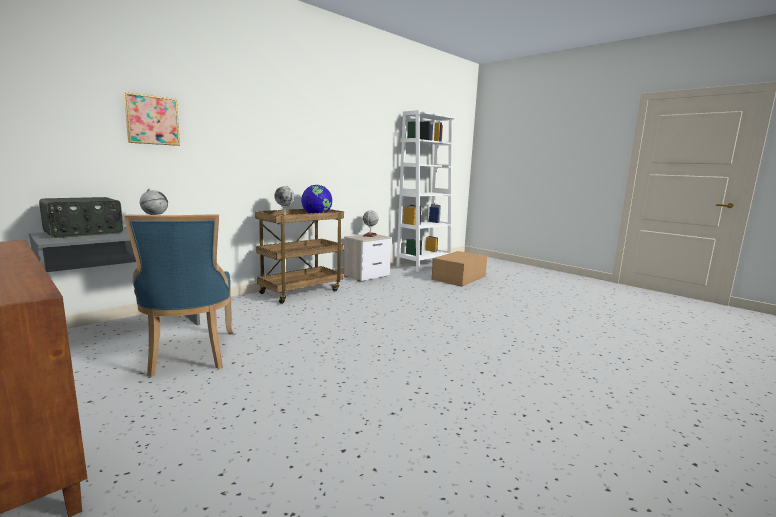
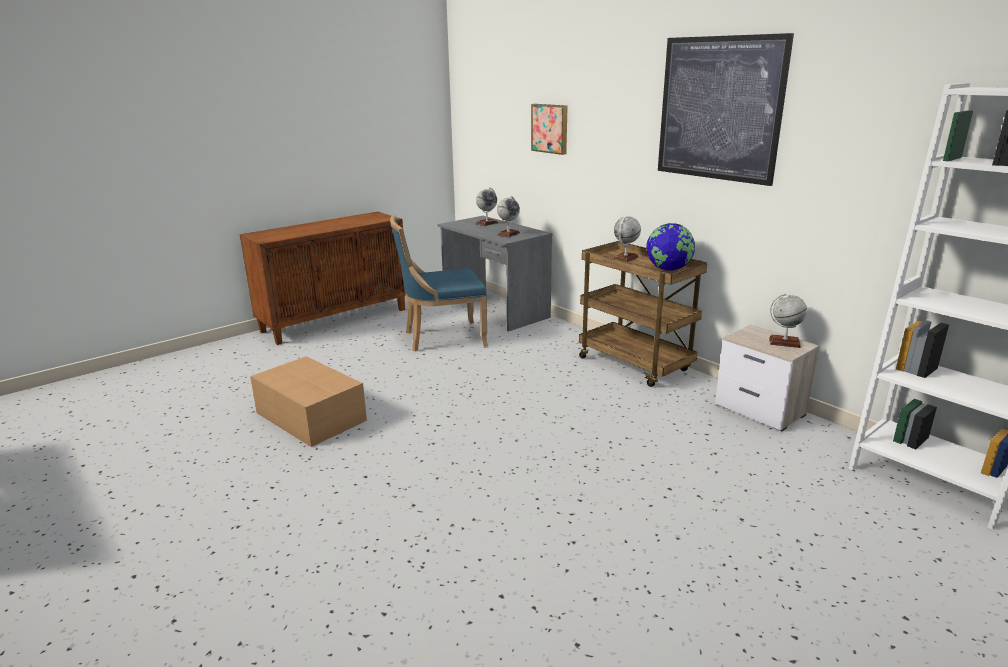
camera: 95 degrees right, 10 degrees up
(84, 232) = (487, 223): radio -> globe
(311, 114) = (719, 109): none -> picture
(459, 277) = (842, 525): cardboard box -> cardboard box (311, 417)

